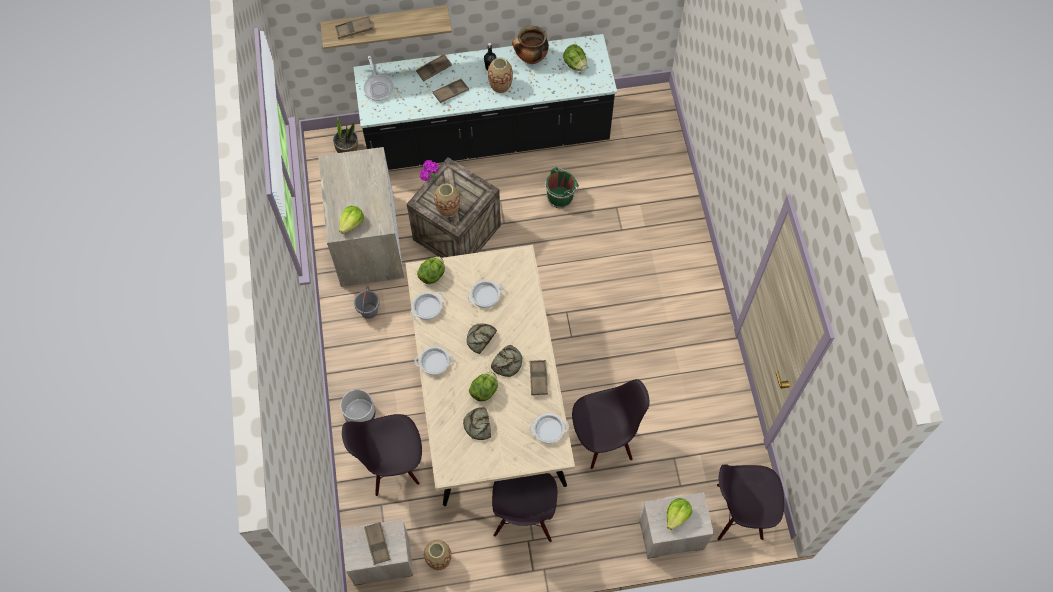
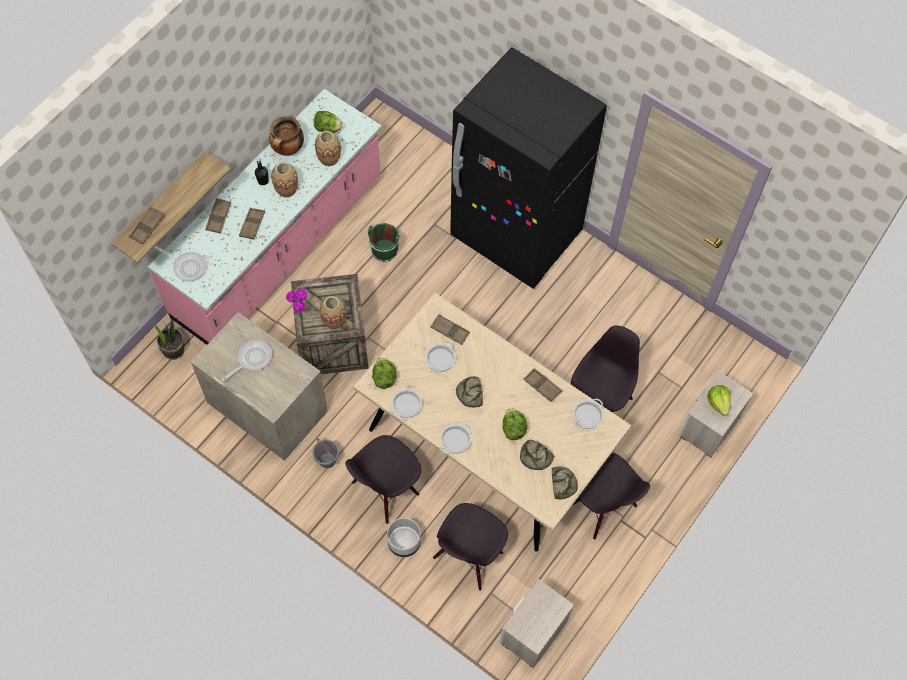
camera: 45 degrees left, 0 degrees up
(352, 223) = (278, 391): lettuce -> none
(359, 187) = (252, 359): none -> frying pan
(377, 544) = (539, 613): brown tray -> brown tray (450, 331)
(439, 559) = (573, 592): vase -> vase (329, 158)
(487, 138) = (279, 249): black counter -> pink counter
(508, 362) = (508, 394): bread -> bread (562, 483)
(670, 264) = (516, 235): none -> black fridge
(738, 513) = (737, 372): black chair -> black chair (385, 490)

